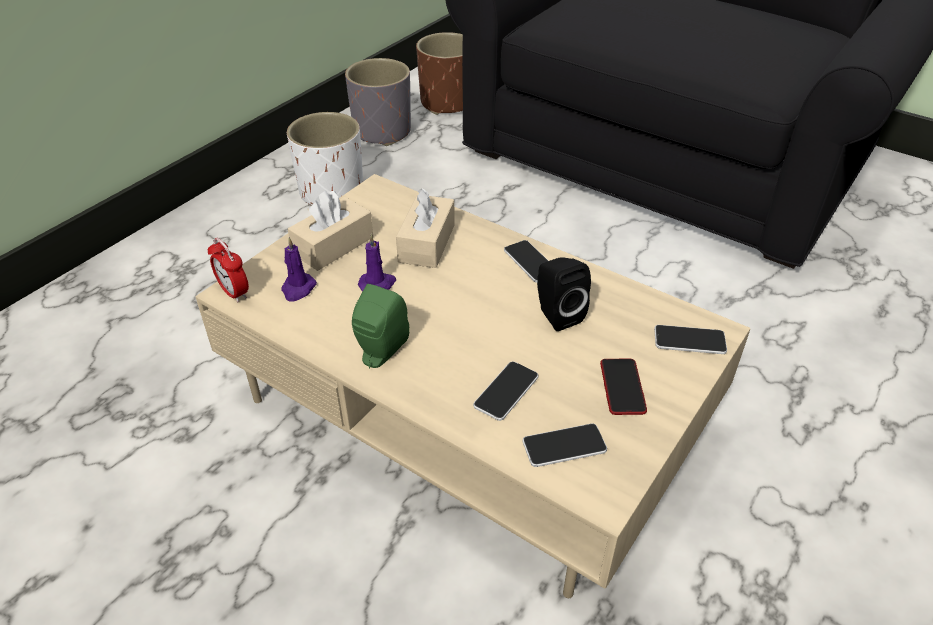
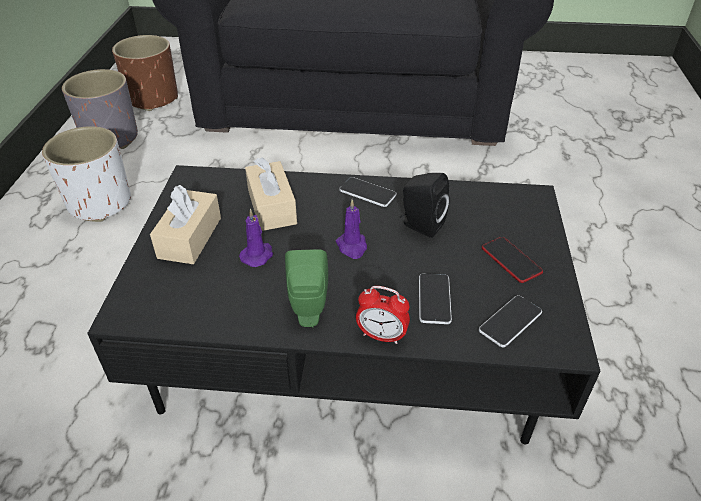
camera: 30 degrees left, 0 degrees up
(234, 292) = (126, 314): alarm clock -> alarm clock (381, 336)
(298, 289) = (188, 287): purple candle -> purple candle (352, 247)
(470, 410) = (352, 336): beige coffee table -> black coffee table
(689, 341) = (525, 209): phone -> none

